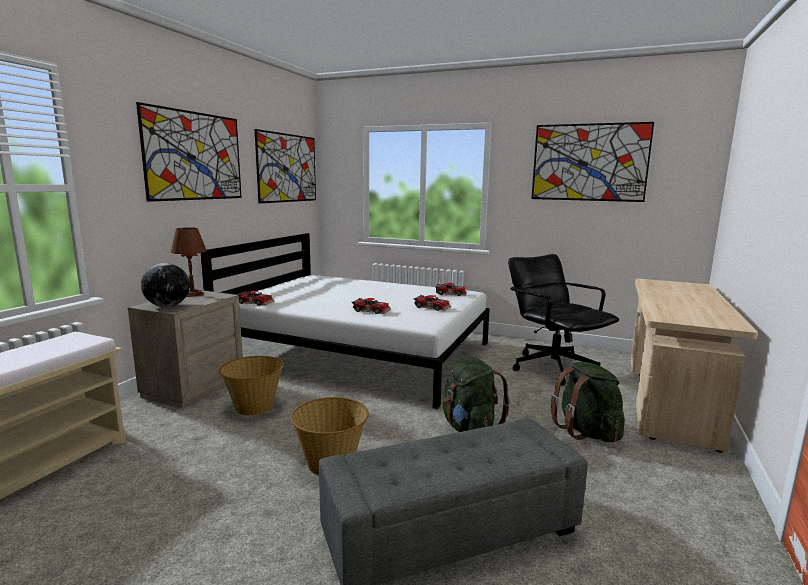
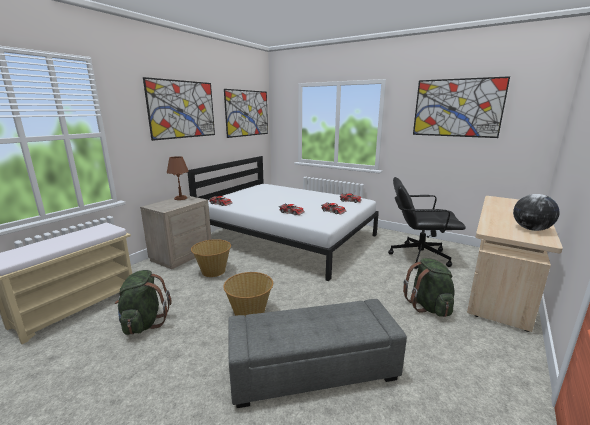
camera: 10 degrees right, 5 degrees up
(167, 306) = (162, 207): globe -> globe (531, 229)
(469, 429) = (346, 297): green backpack -> green backpack (144, 323)
(553, 368) = (418, 256): black office chair -> black office chair turned 60 degrees counterclockwise

